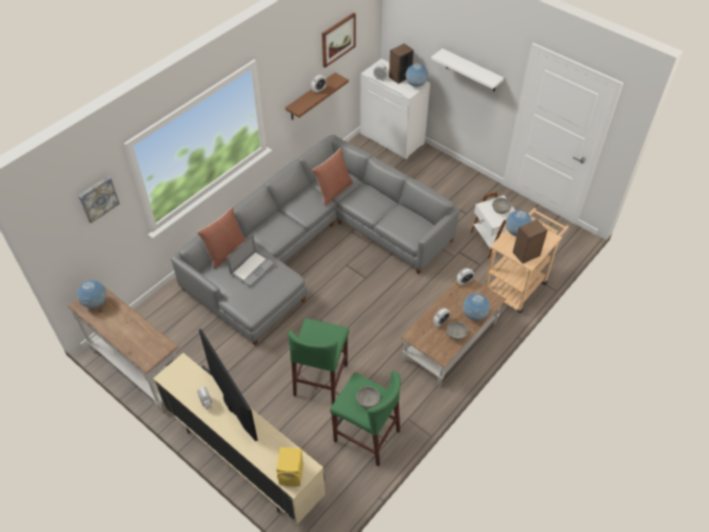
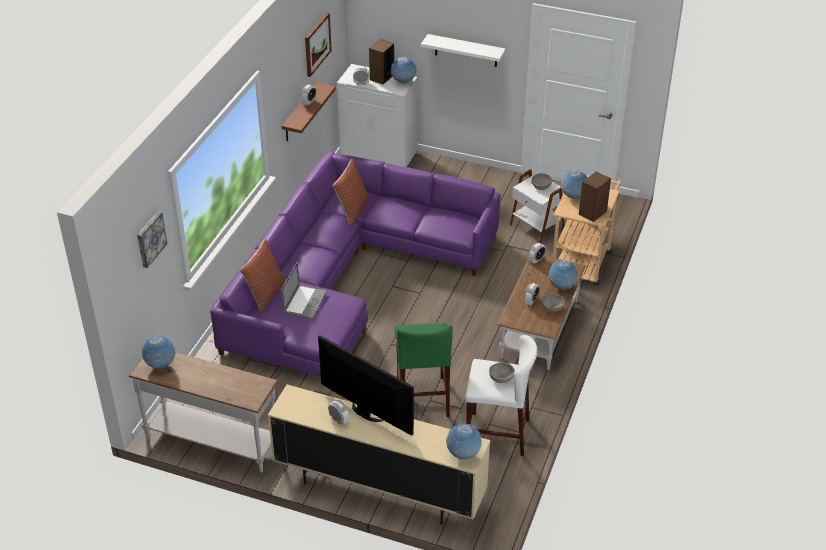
camera: 20 degrees left, 10 degrees down
(292, 474) = (463, 454): yellow speaker -> globe
(312, 246) = (345, 278): grey sofa -> purple sofa
(366, 436) = (497, 433): green stool -> white stool

